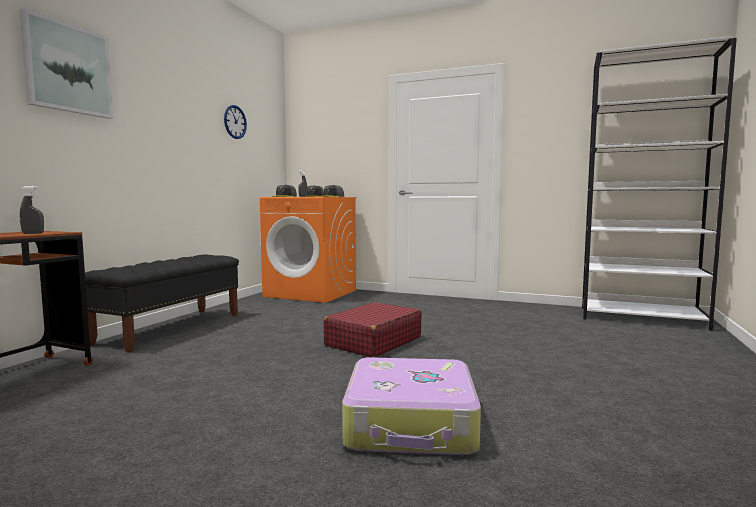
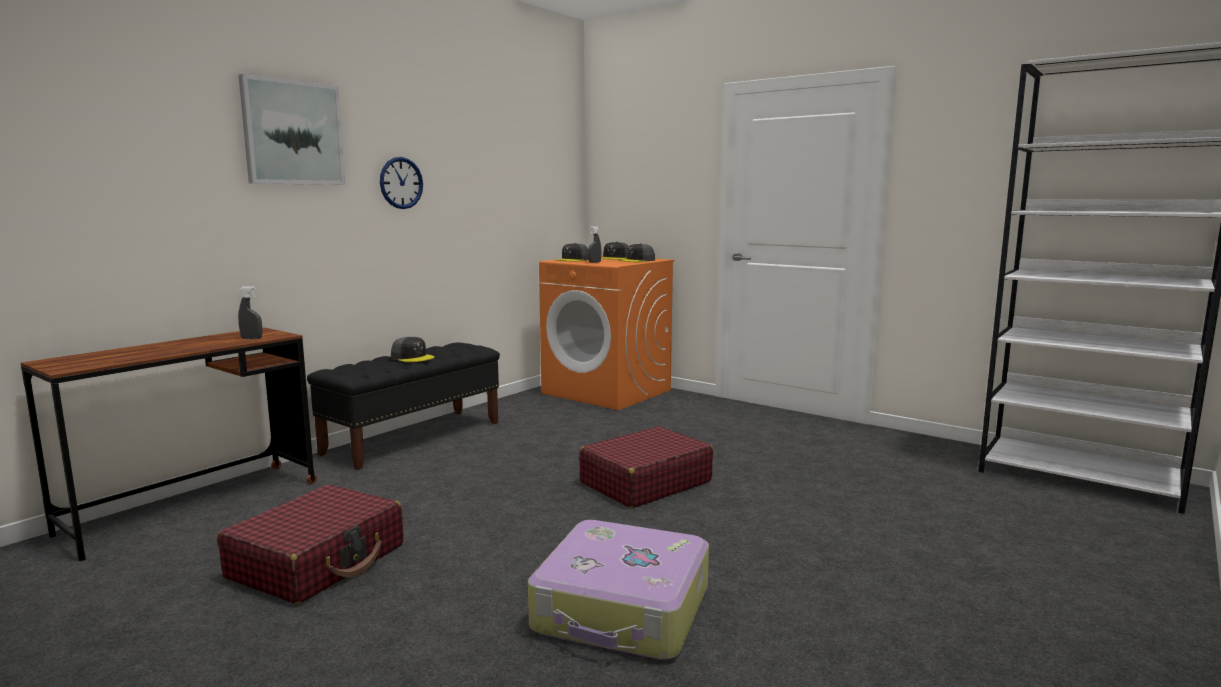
camera: 15 degrees right, 5 degrees up
(117, 421) = (318, 561): none -> red suitcase
(171, 261) = (412, 357): none -> grey cap
(235, 122) = (507, 161): wall clock -> wall clock (401, 183)

